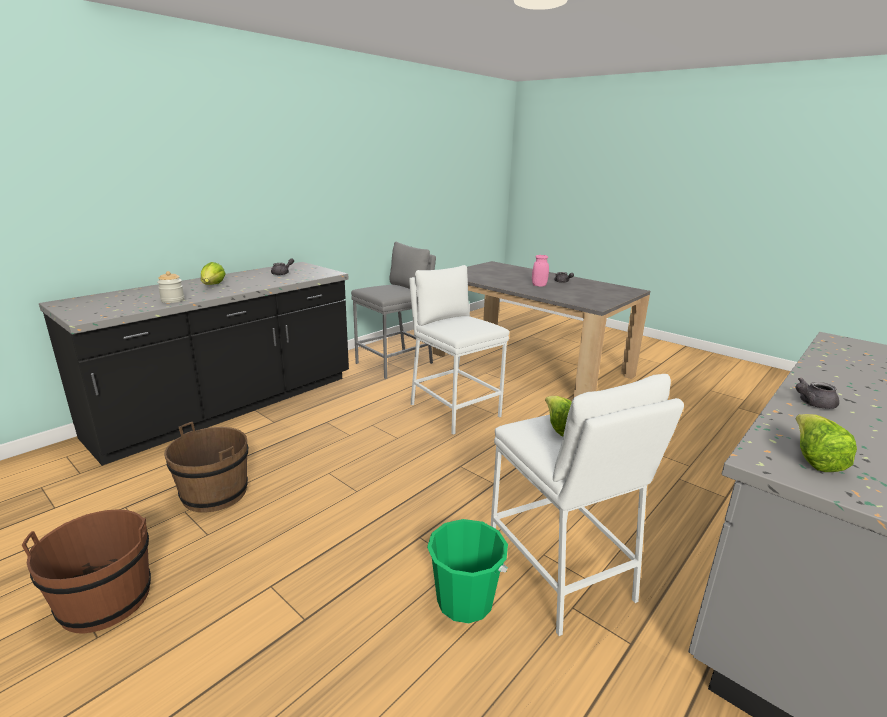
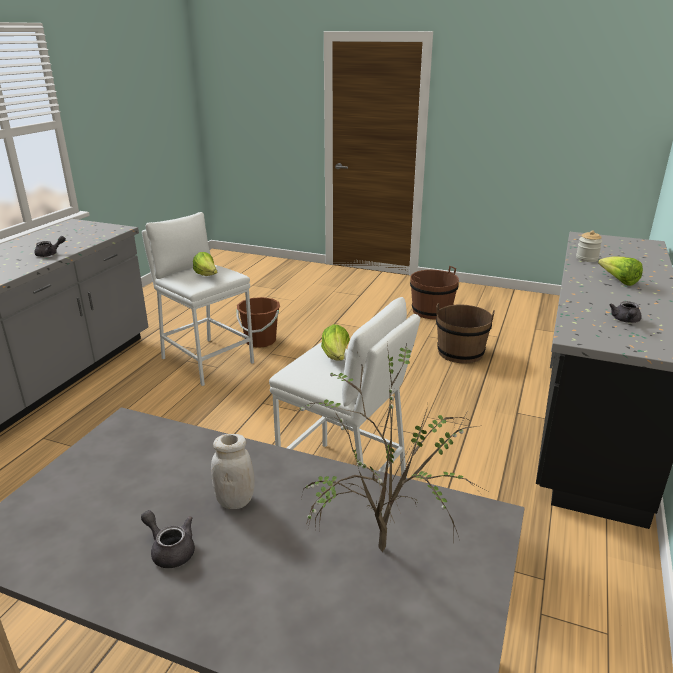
camera: 160 degrees right, 5 degrees up
(395, 363) = (525, 581): grey stool -> none
(465, 601) = (260, 341): green bucket -> brown bucket
(491, 275) = (378, 544): none -> potted plant
(539, 285) = (235, 501): pink jar -> white jar
(813, 459) = (93, 232): lettuce -> lettuce (336, 357)

